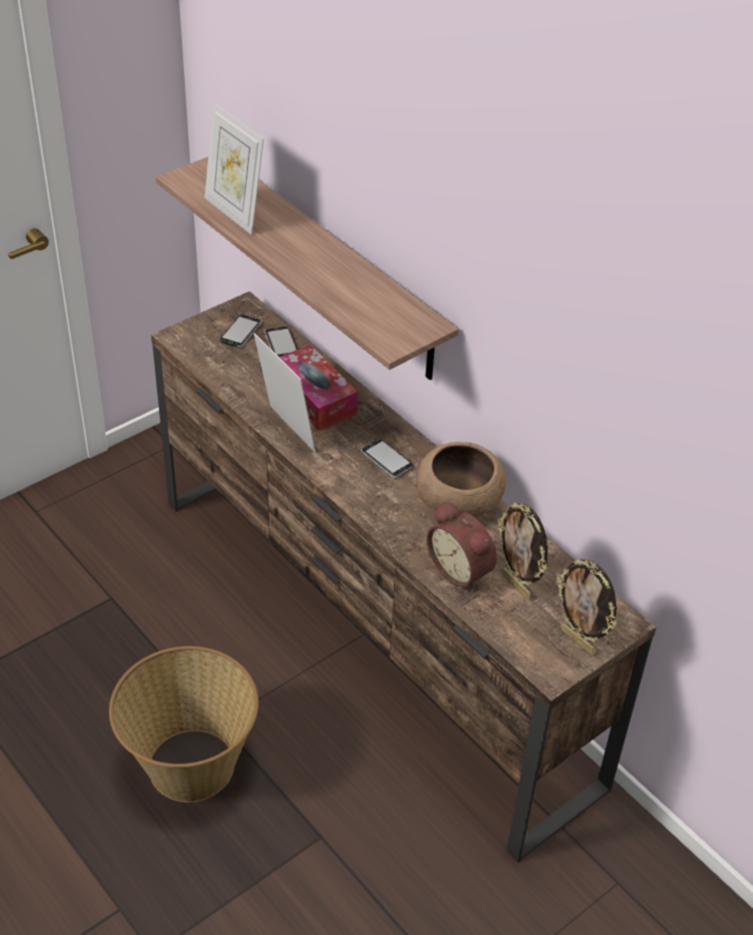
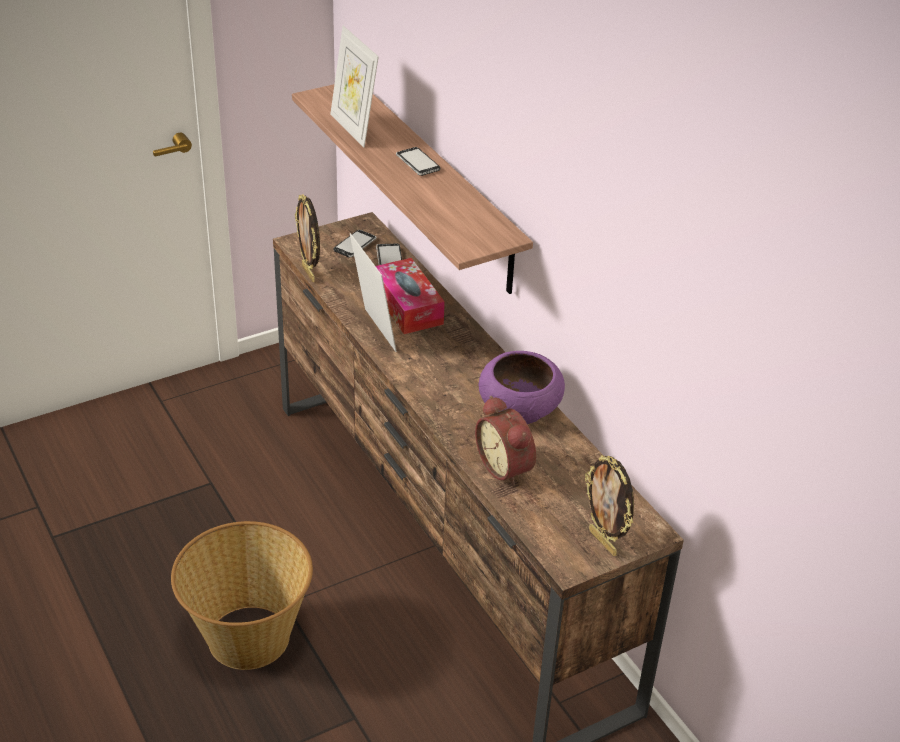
camera: 10 degrees right, 5 degrees down
(386, 460) = (461, 365): phone -> phone (418, 163)
(459, 502) = (520, 409): brown bowl -> purple bowl
(517, 585) = (556, 487): picture frame -> picture frame (309, 273)

